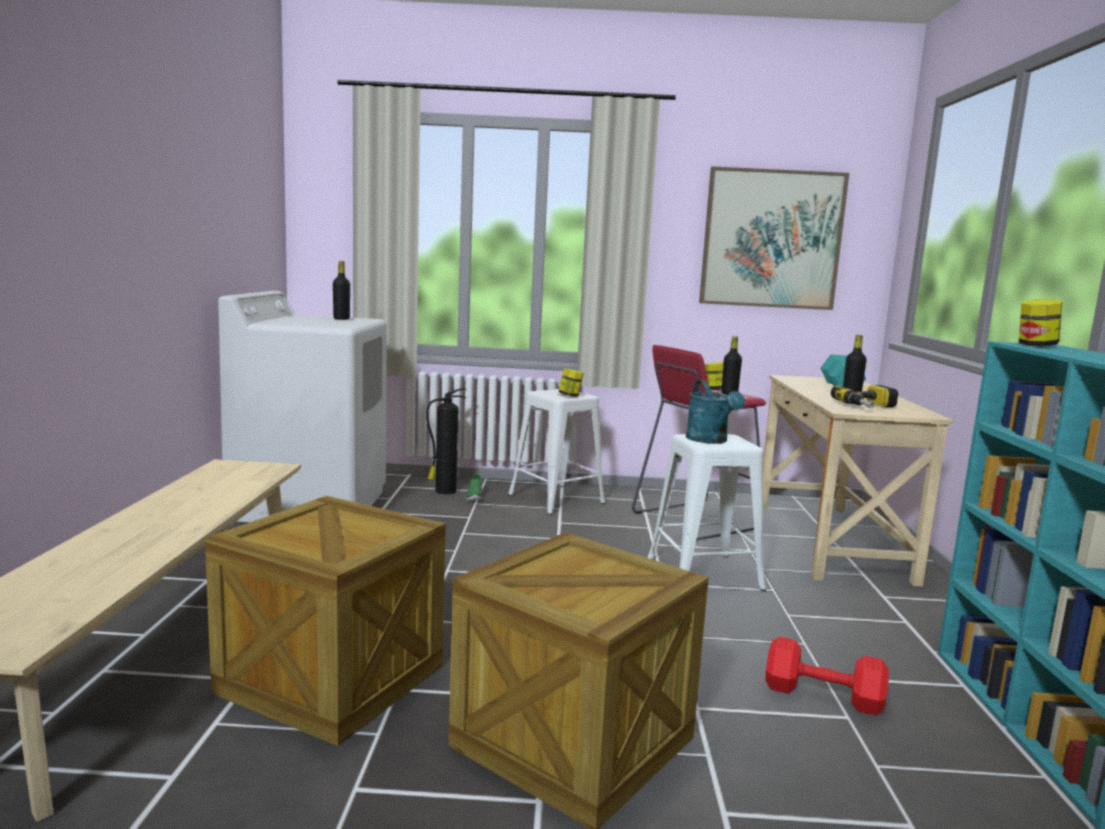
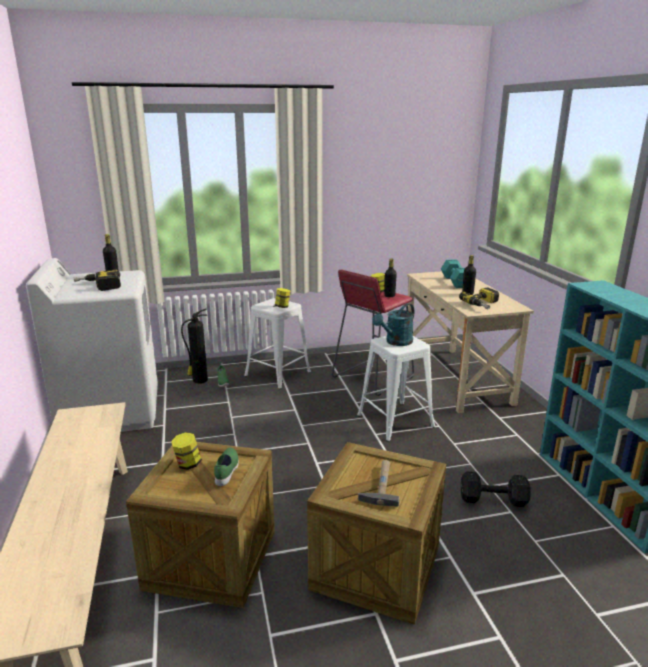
camera: 15 degrees left, 10 degrees up
(315, 322) = (99, 286): none -> power drill
(365, 534) = (227, 472): none -> green shoe
(582, 581) = (381, 484): none -> hammer
(710, 440) = (396, 342): turquoise watering can -> turquoise watering can turned 75 degrees clockwise
(771, 239) = (400, 181): picture -> none
(825, 697) = (494, 500): red dumbbell -> black dumbbell
(1036, 345) = (596, 287): jar -> jar (188, 464)

